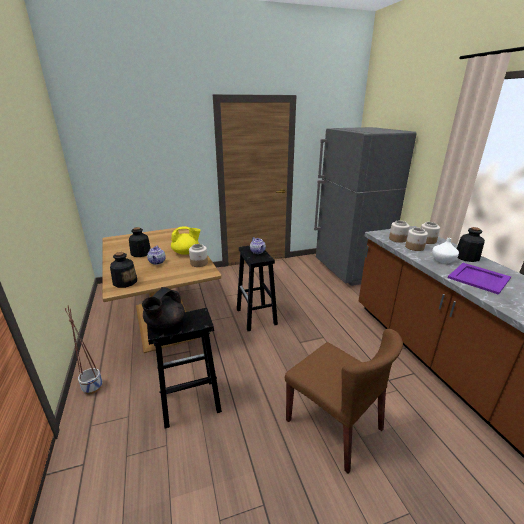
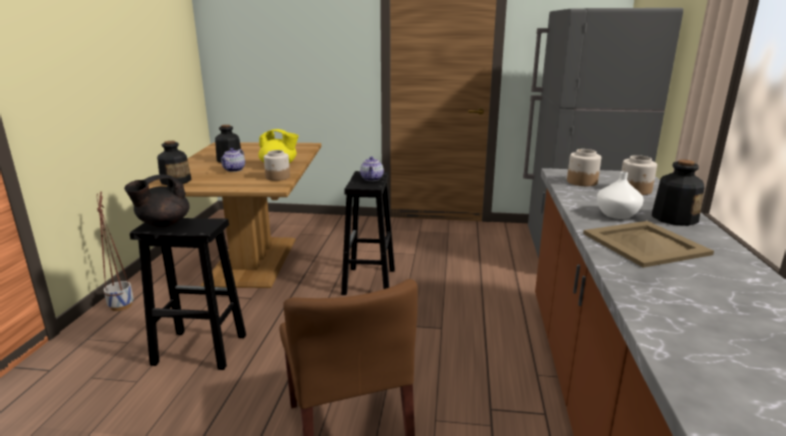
camera: 25 degrees right, 5 degrees down
(414, 247) = (594, 194): jar -> none
(479, 278) = (645, 244): purple tray -> beige tray

